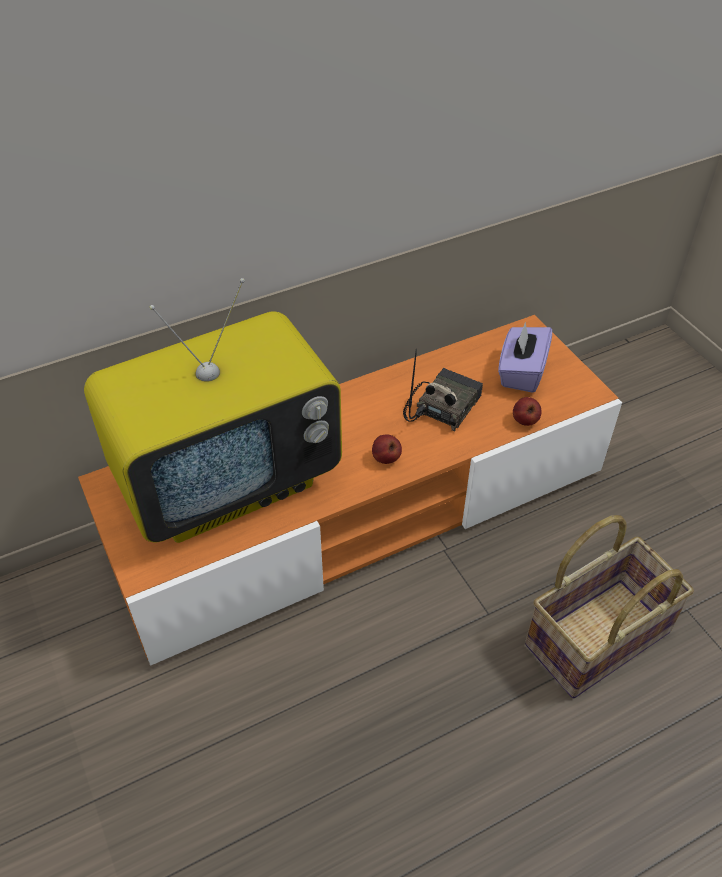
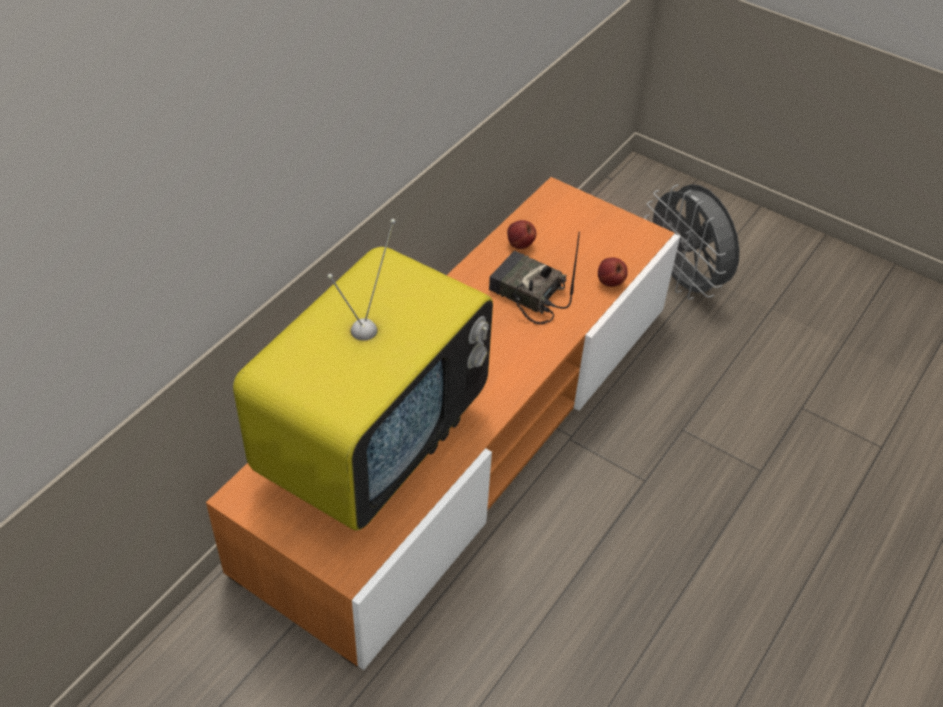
camera: 30 degrees left, 0 degrees up
(386, 458) = (509, 364): apple -> apple (519, 245)
(441, 406) = (526, 294): radio -> radio turned 60 degrees counterclockwise
(521, 372) = (576, 237): purple tissue box -> none
(596, 636) = (745, 461): basket -> none
(641, 453) = (685, 282): none -> grey fan

